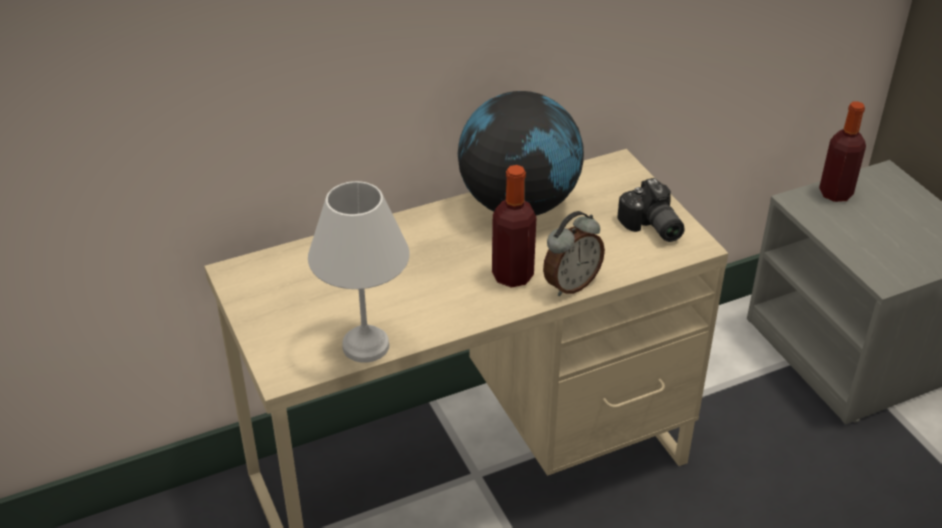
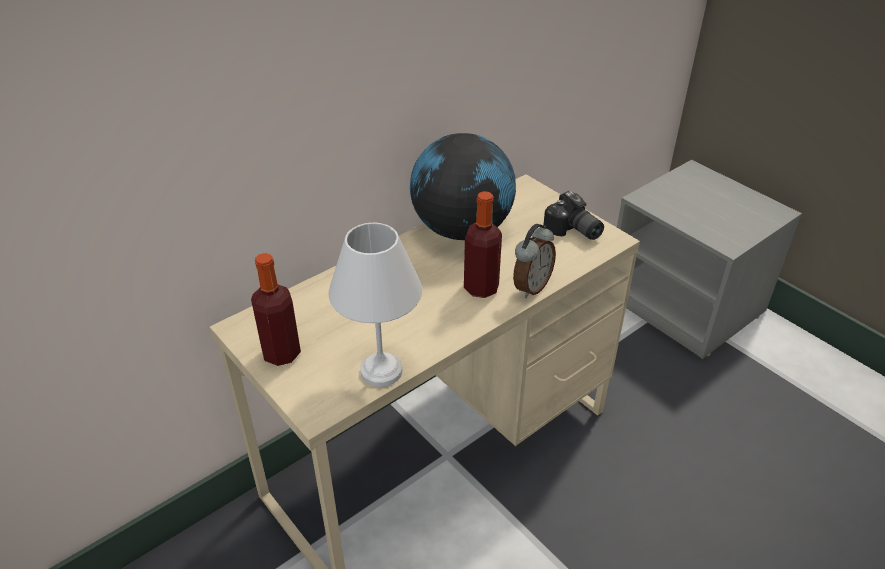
camera: 15 degrees left, 0 degrees up
(835, 193) = (666, 188): bottle -> bottle (281, 353)

